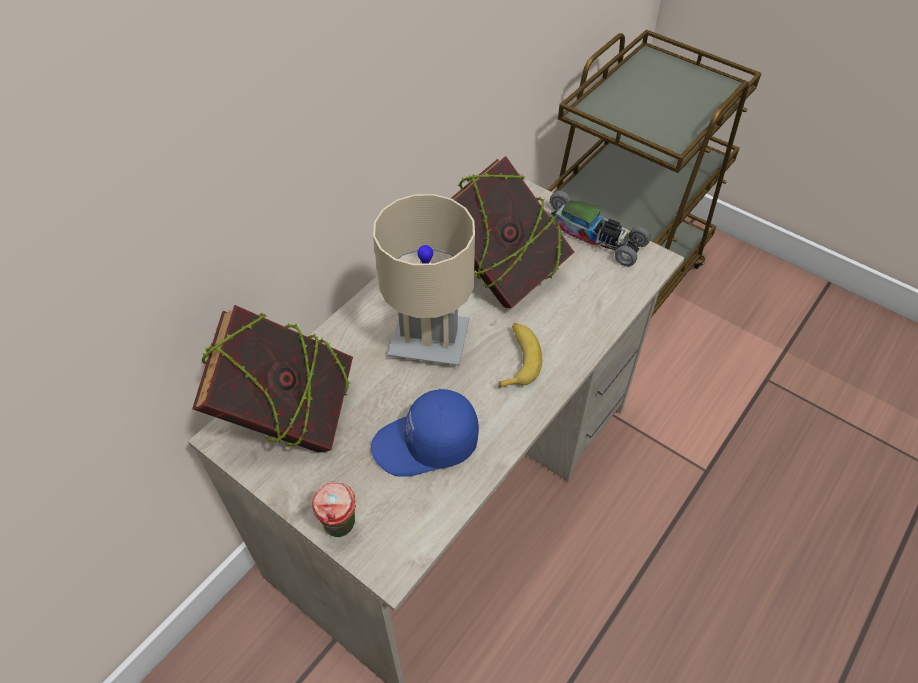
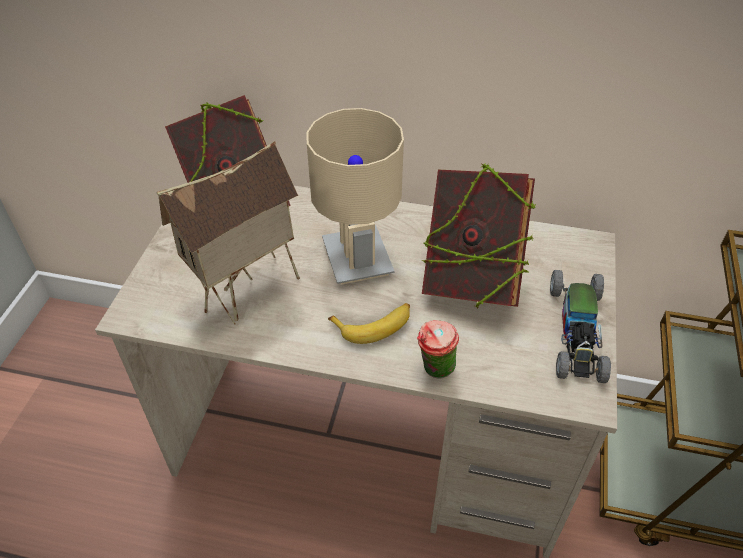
camera: 65 degrees right, 5 degrees down
(341, 528) = (152, 274): cup -> cup (435, 371)
(426, 444) = (249, 295): blue cap -> toy house

